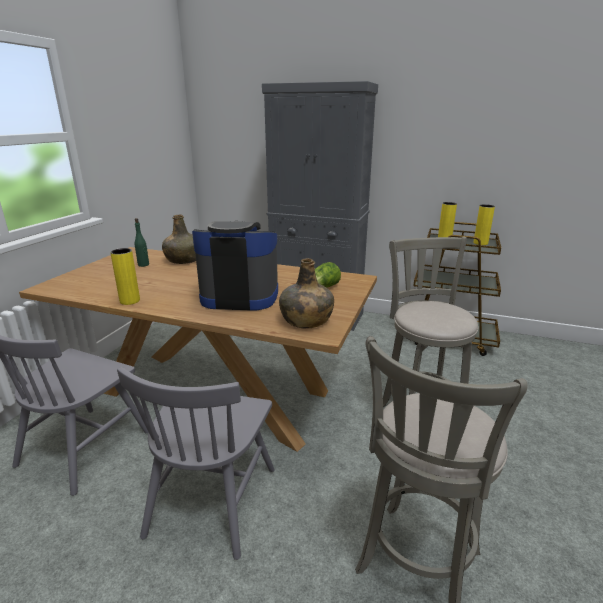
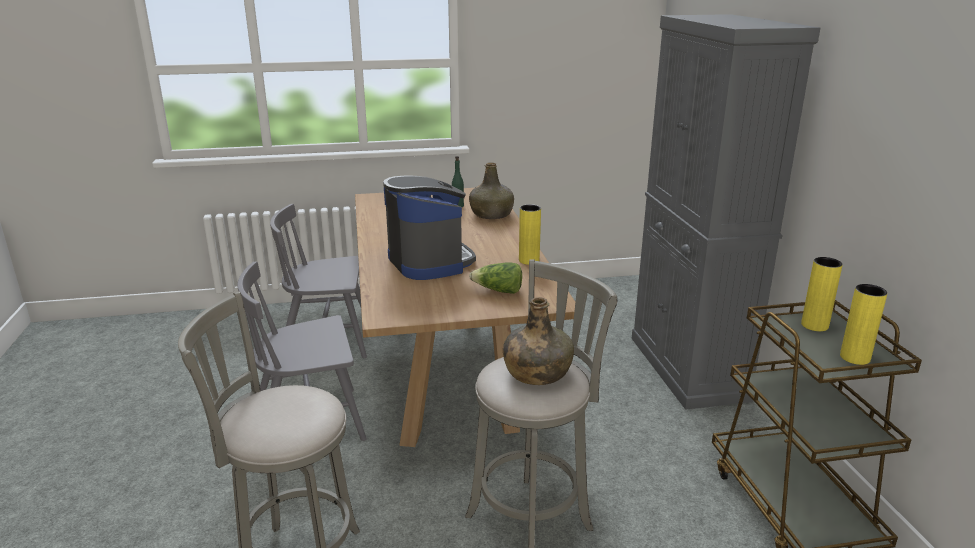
camera: 60 degrees right, 0 degrees up
(130, 301) = (374, 229): yellow vase -> yellow vase (529, 260)
(305, 320) = (405, 302): green bottle -> green bottle (536, 373)

